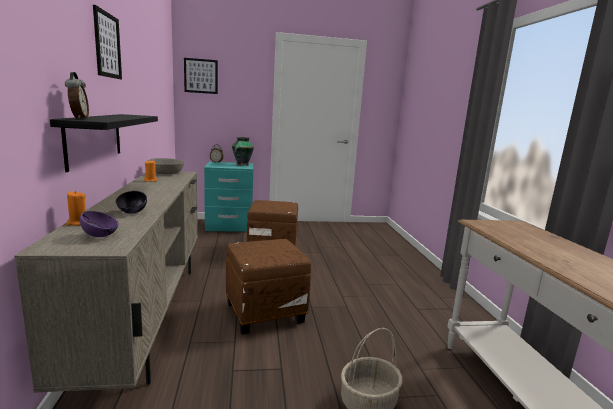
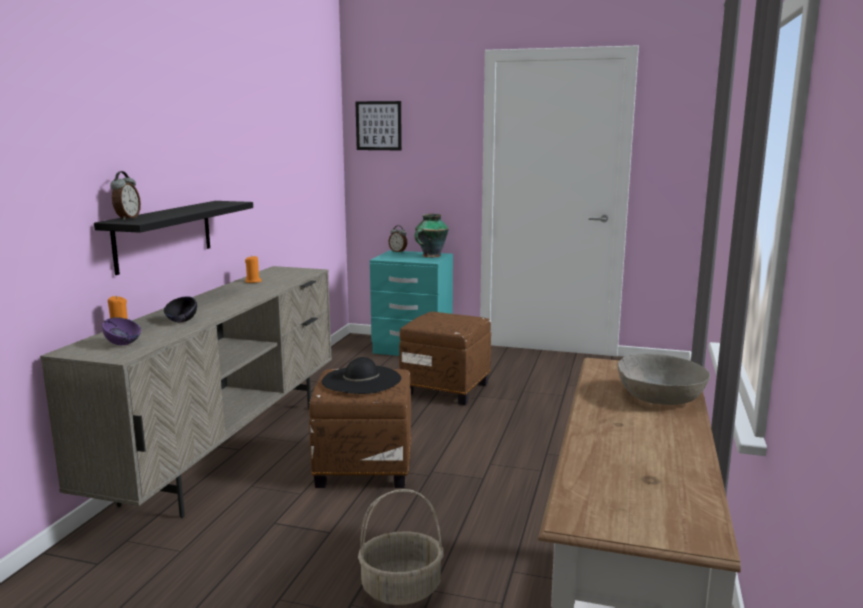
camera: 25 degrees right, 0 degrees up
(107, 45) = (190, 124): picture -> none
(166, 173) = (286, 270): grey bowl -> grey bowl (661, 397)
(267, 249) = (361, 380): none -> black hat

